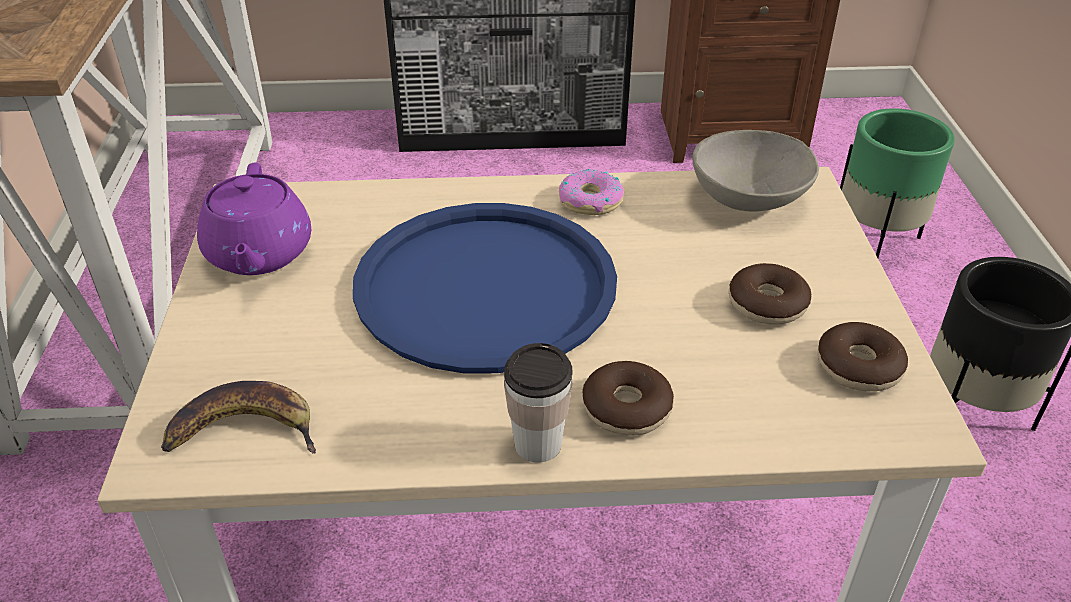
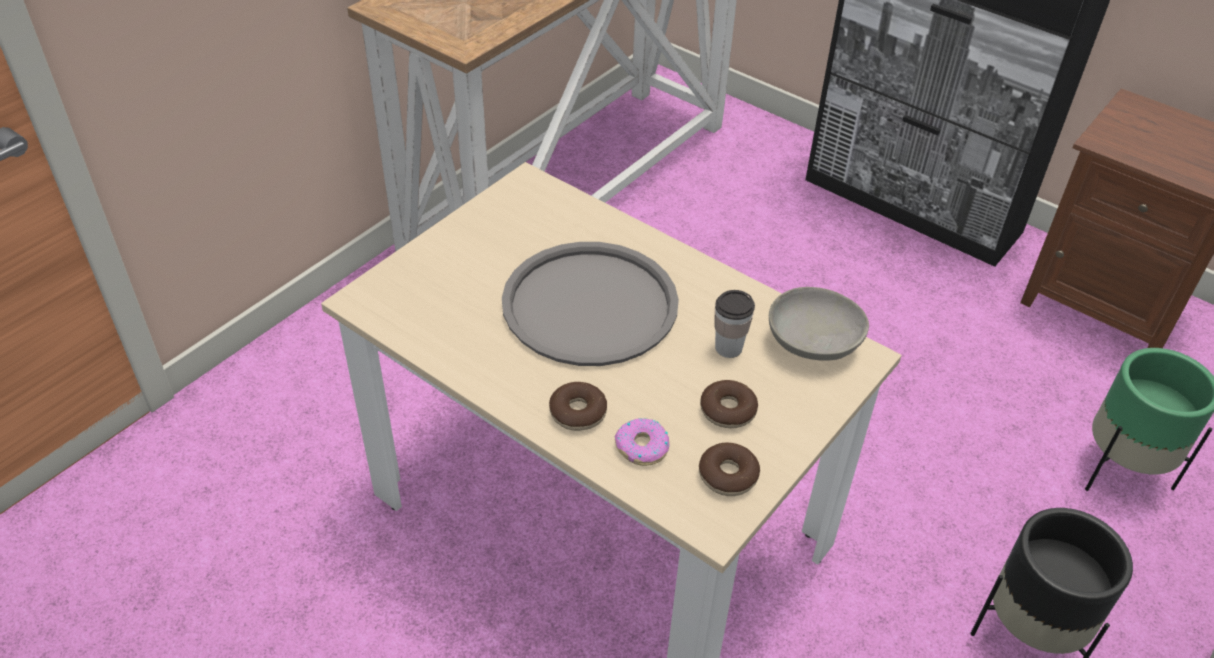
camera: 40 degrees right, 5 degrees up
(244, 430) = (403, 309): banana -> none
(259, 254) = (502, 219): purple teapot -> none
(485, 287) = (589, 305): blue tray -> grey tray
(538, 444) = (516, 400): cup -> cup (728, 348)
(590, 201) = (711, 288): donut -> donut (642, 447)

